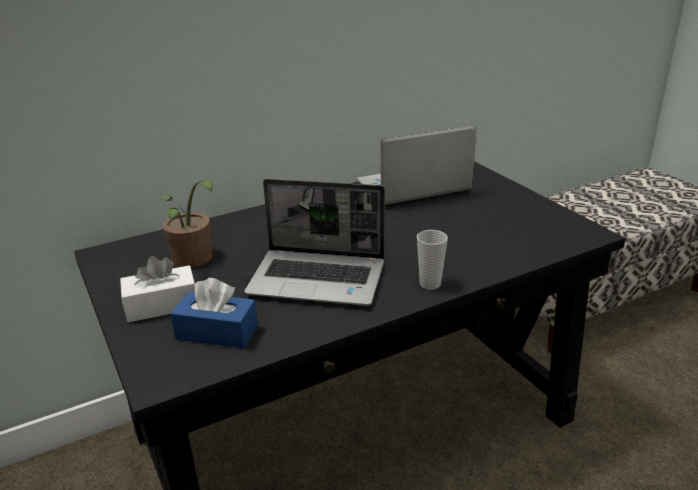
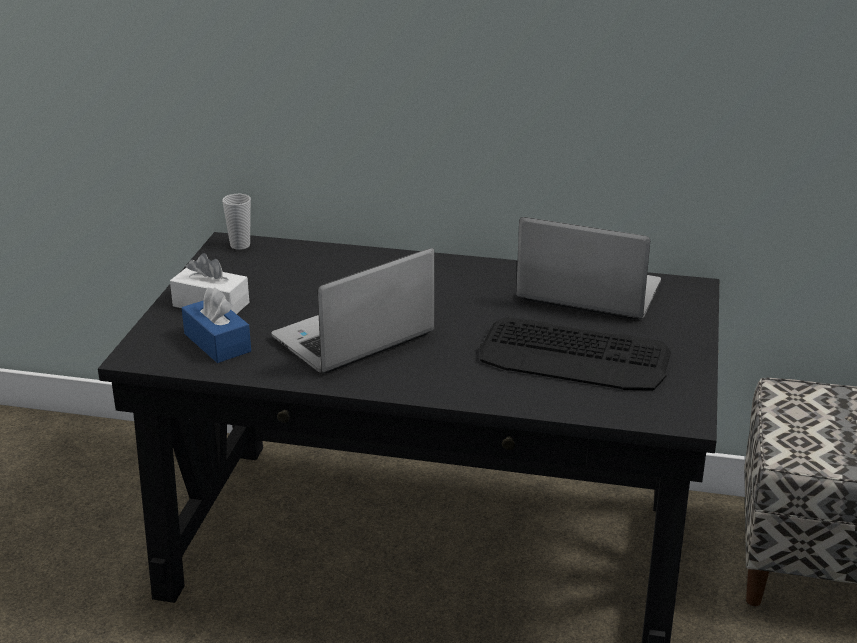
camera: 40 degrees right, 0 degrees up
(193, 260) = (283, 278): potted plant -> none
(319, 279) = (352, 338): laptop -> laptop turned 90 degrees clockwise
(430, 284) = (433, 386): cup -> cup (240, 245)
(475, 227) = (574, 357): none -> keyboard

